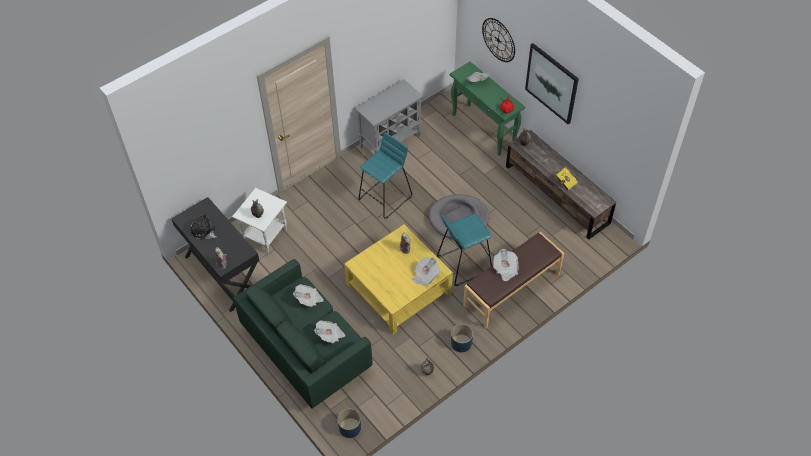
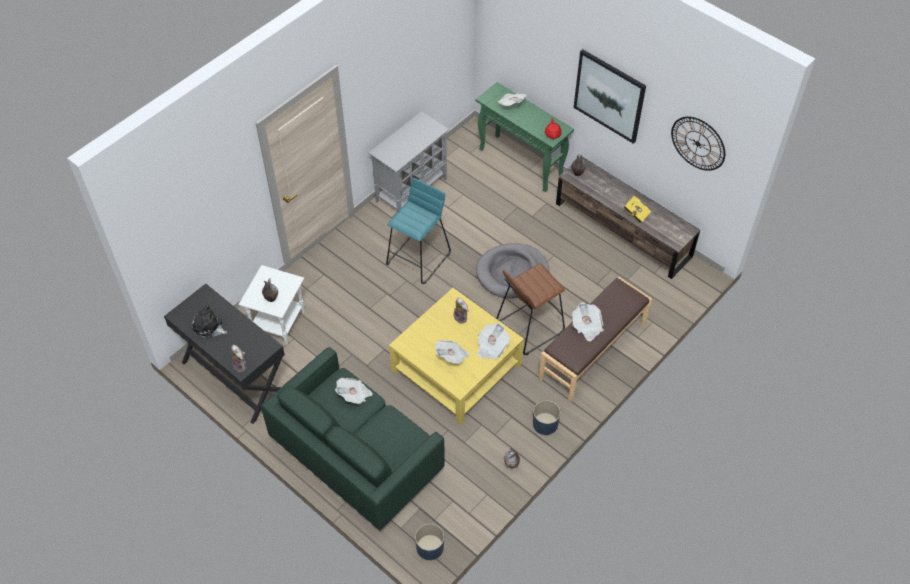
camera: 10 degrees left, 0 degrees up
(330, 335) = (389, 436): newspaper -> newspaper (452, 356)
(463, 264) = (529, 327): turquoise stool -> brown stool
(498, 40) = (535, 51): wall clock -> wall clock (698, 143)

